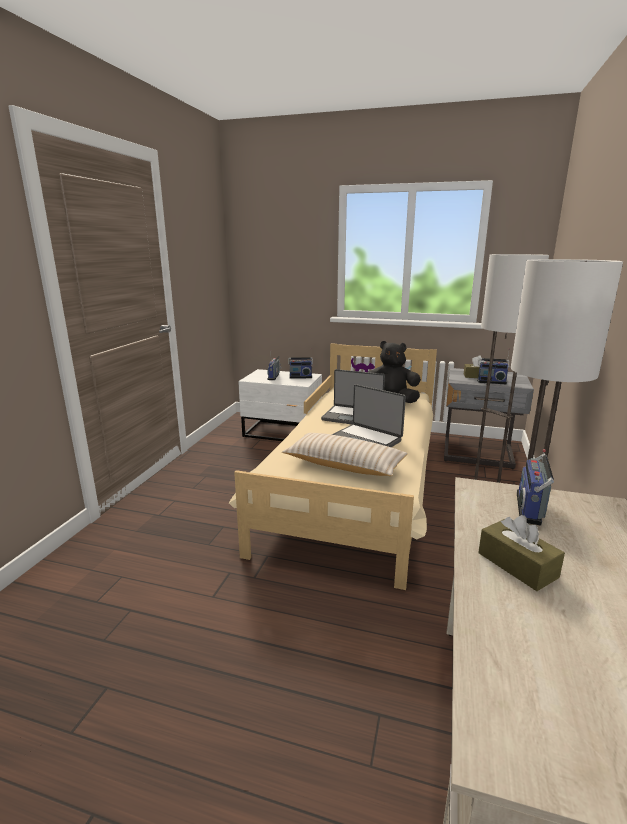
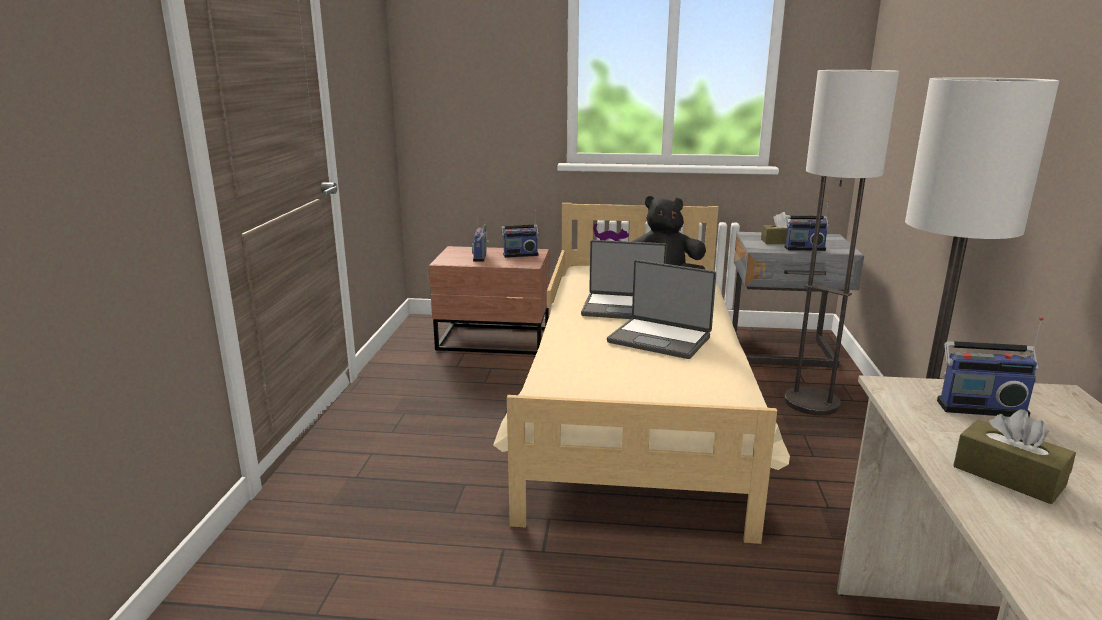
camera: 10 degrees left, 0 degrees up
(283, 433) = (495, 340): white nightstand -> brown nightstand
(344, 465) = (649, 376): beige pillow -> none
(532, 509) = (979, 407): radio -> radio turned 90 degrees counterclockwise

